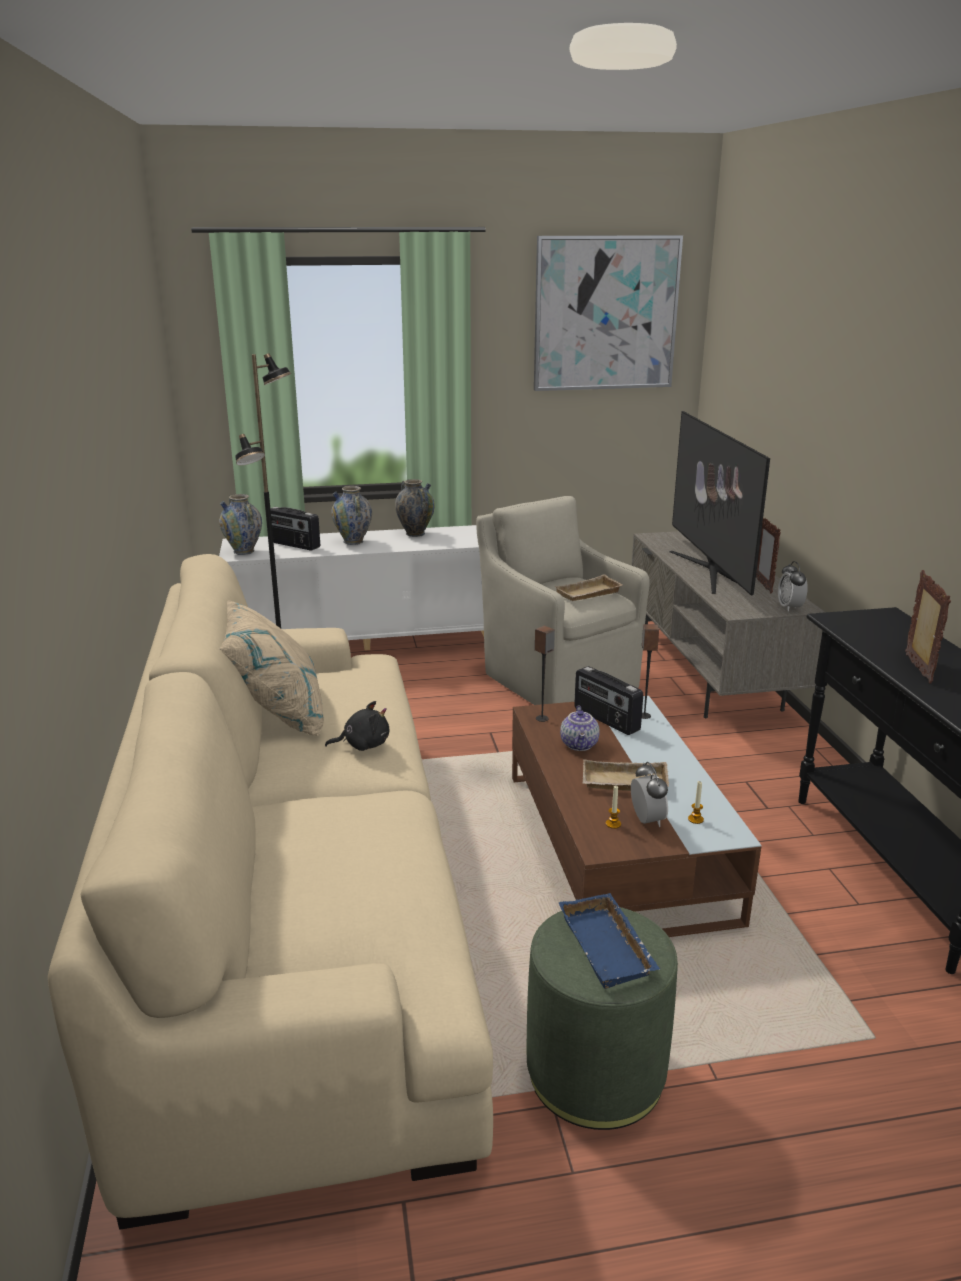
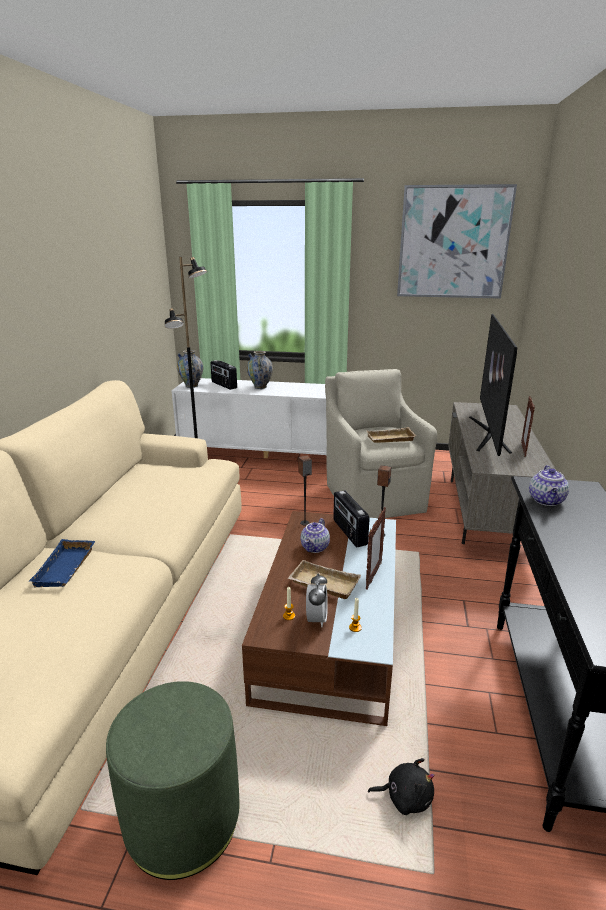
camera: 20 degrees right, 0 degrees up
(275, 713) = (118, 488): beige pillow -> none
(363, 745) = (150, 519): black plush toy -> black plush toy (405, 797)
(415, 533) = (303, 386): vase -> none
(609, 947) = (175, 727): blue tray -> blue tray (67, 568)
(789, 607) = (532, 470): alarm clock -> none
(863, 634) = (546, 501): none -> teapot
(917, 669) = (572, 540): picture frame -> picture frame (373, 576)

